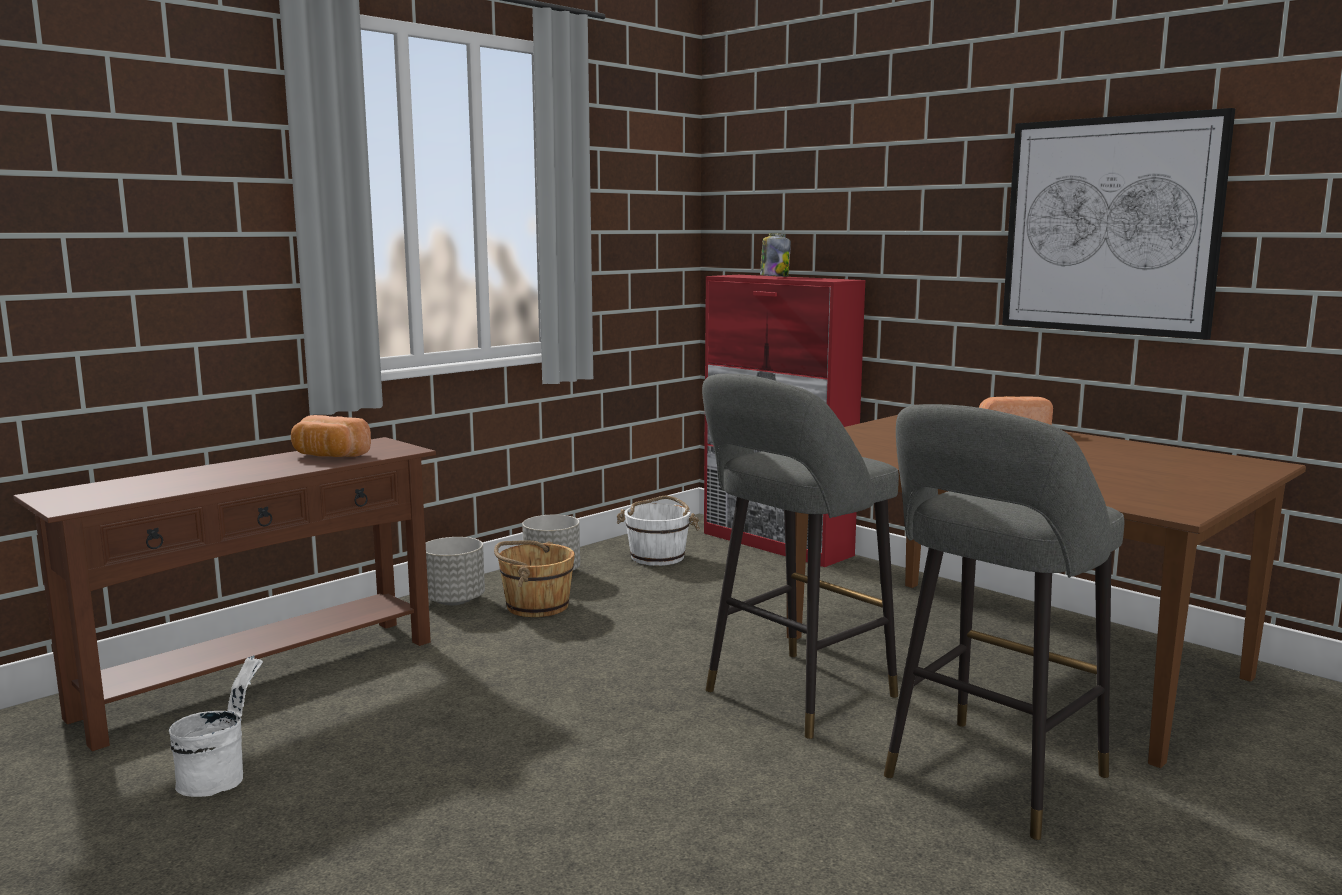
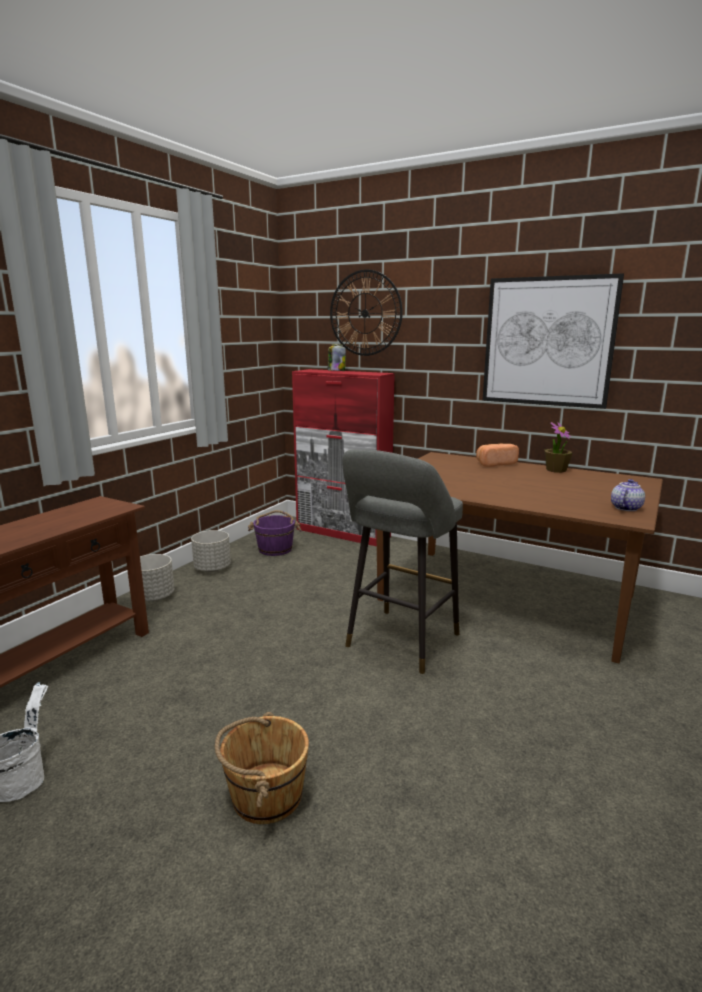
camera: 15 degrees left, 5 degrees up
(328, 456) = (66, 517): bread -> none
(536, 606) = (211, 594): brown bucket -> brown bucket (265, 795)
(658, 557) = (275, 549): white bucket -> purple bucket
(823, 184) = (365, 313): none -> wall clock
(989, 780) = (536, 688): grey stool -> none
(1113, 443) = (556, 470): none -> potted plant
(1180, 496) = (625, 508): none -> teapot

